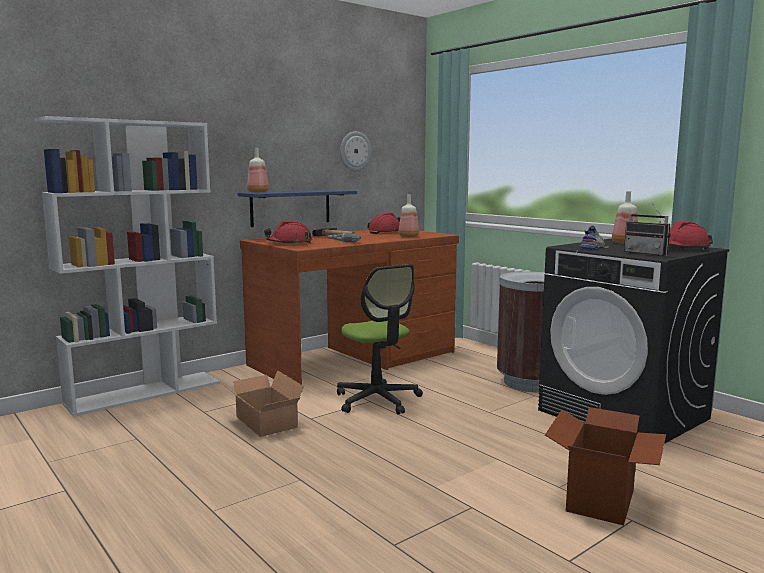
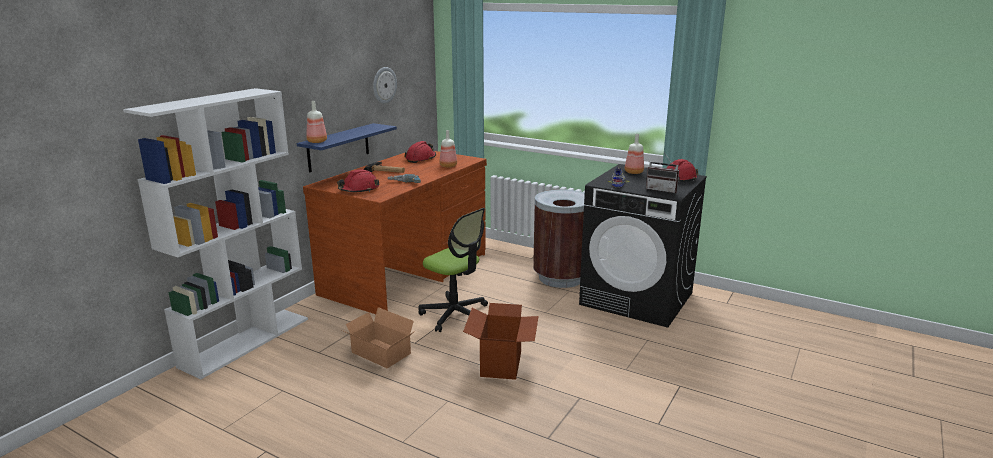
camera: 20 degrees left, 10 degrees up
(602, 501) = (656, 375): cardboard box -> cardboard box (502, 364)

